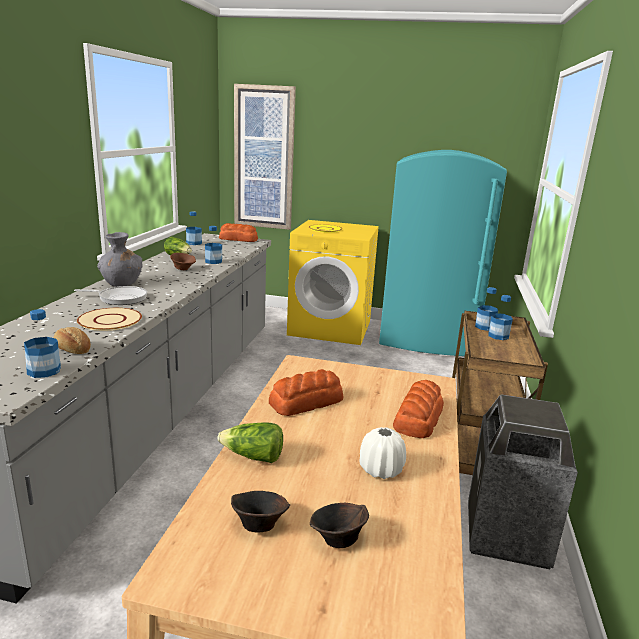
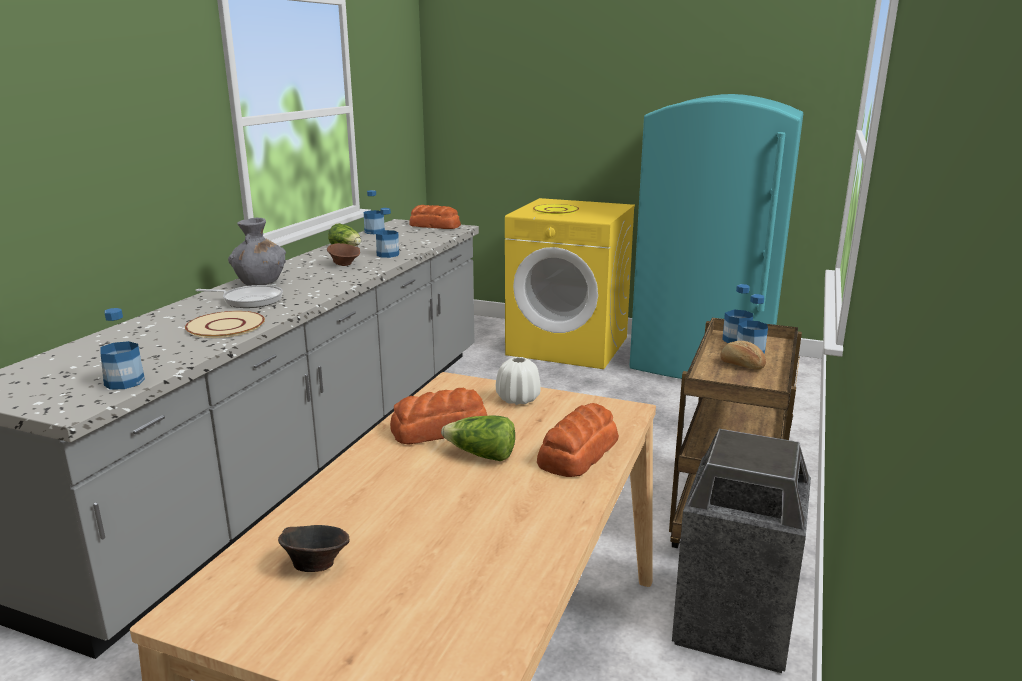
camera: 10 degrees right, 0 degrees up
(72, 350) = (166, 359): bread -> bread (741, 365)
(253, 457) = (343, 490): lettuce -> lettuce (481, 455)
(264, 158) = (480, 117): picture -> none
(337, 539) = (403, 587): brown bowl -> none
(381, 470) = (496, 512): white vase -> white vase (518, 399)

